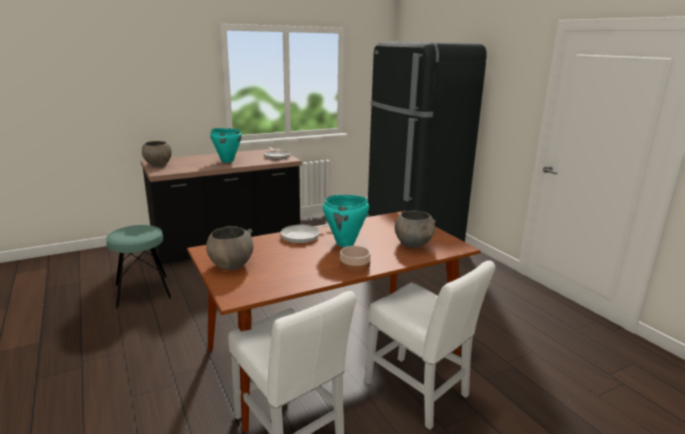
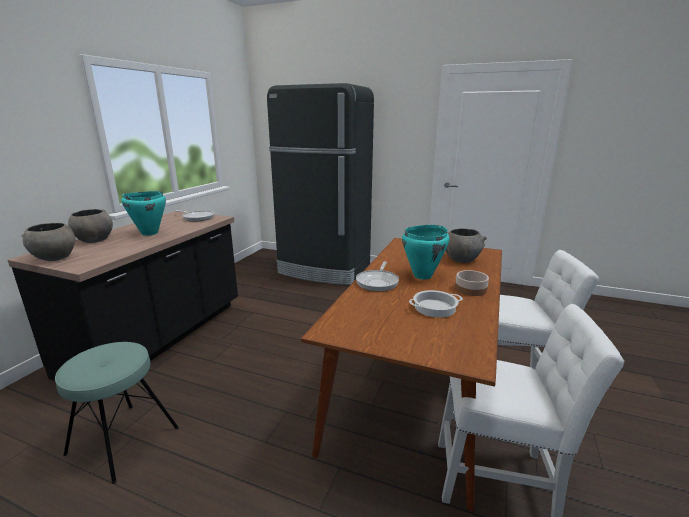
camera: 40 degrees left, 0 degrees up
(231, 264) = (388, 333): grey bowl -> grey bowl (94, 240)
(295, 264) = (434, 308): none -> cooking pot

